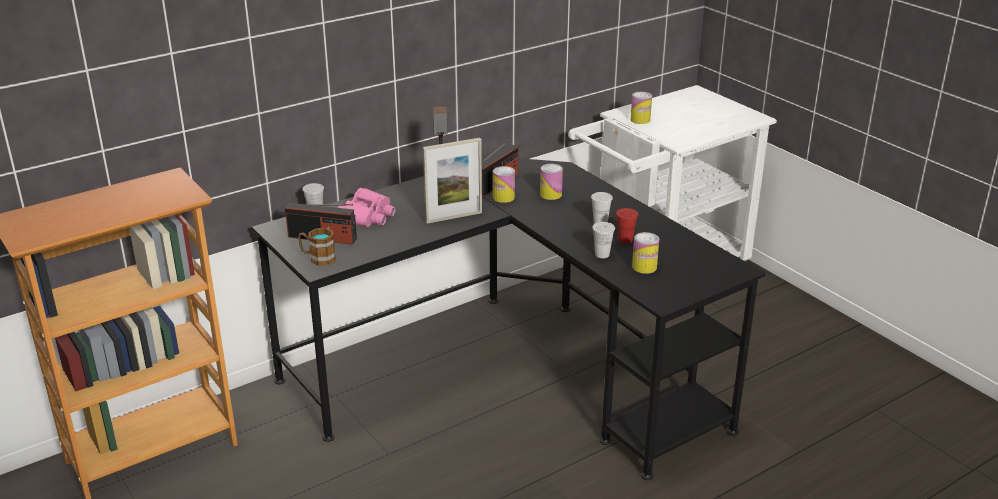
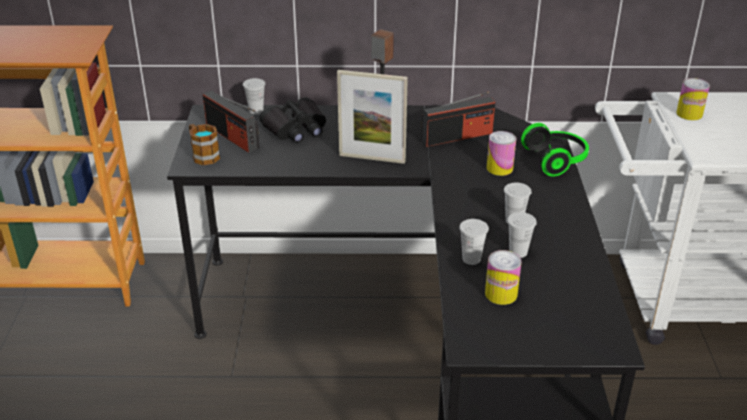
camera: 35 degrees right, 5 degrees up
(367, 216) = (296, 129): pink binoculars -> black binoculars
(503, 197) = (447, 154): can -> none
(581, 177) = (557, 160): none -> headphones
(625, 240) = (518, 252): red cup -> white cup

